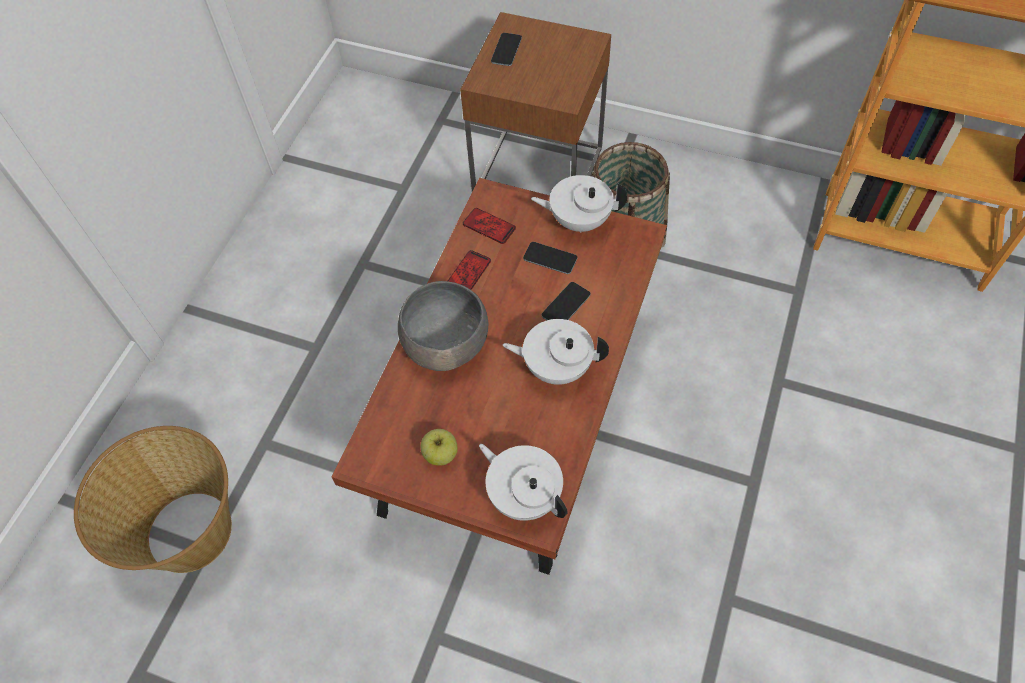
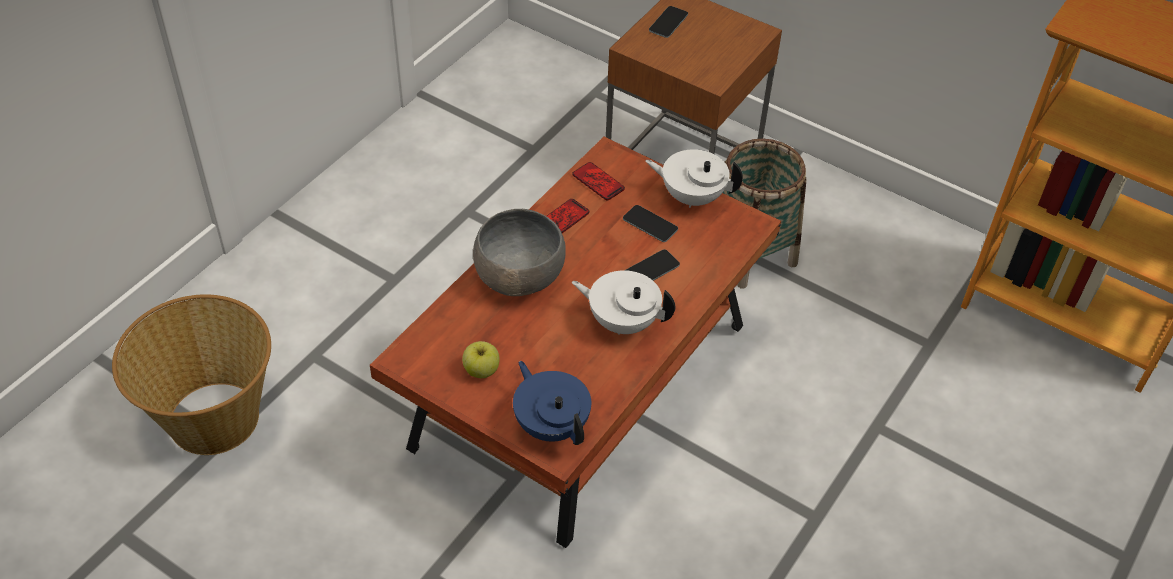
camera: 10 degrees right, 10 degrees down
(524, 494) = (551, 424): white teapot -> blue teapot

